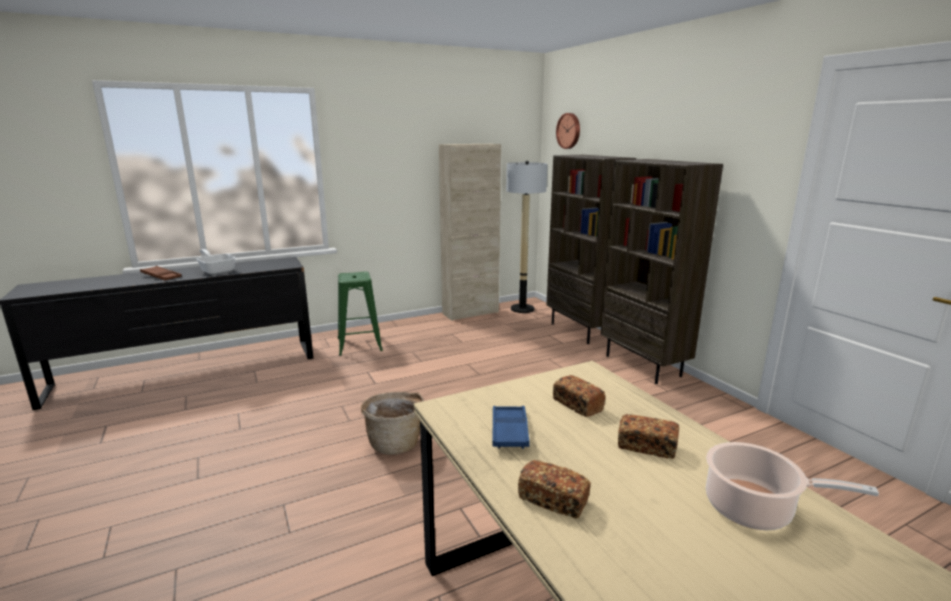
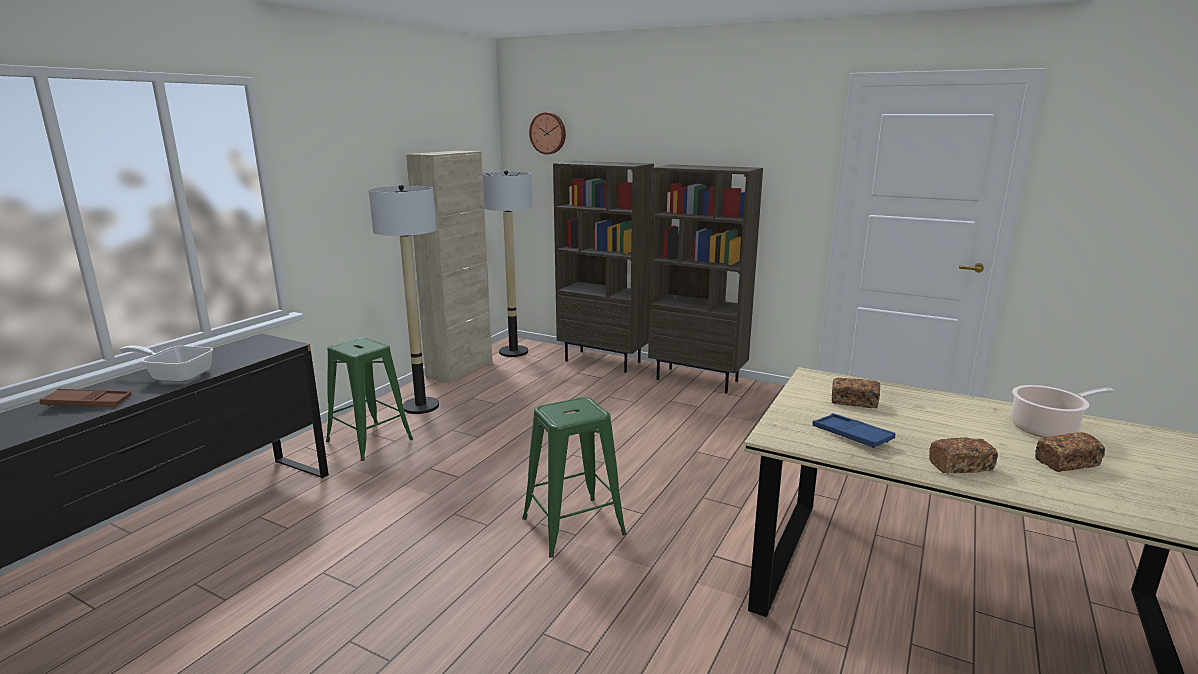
camera: 35 degrees left, 0 degrees up
(395, 443) = (572, 526): basket -> green stool
(415, 331) = (421, 406): none -> floor lamp
(646, 446) = (941, 414): bread -> bread (1066, 463)

